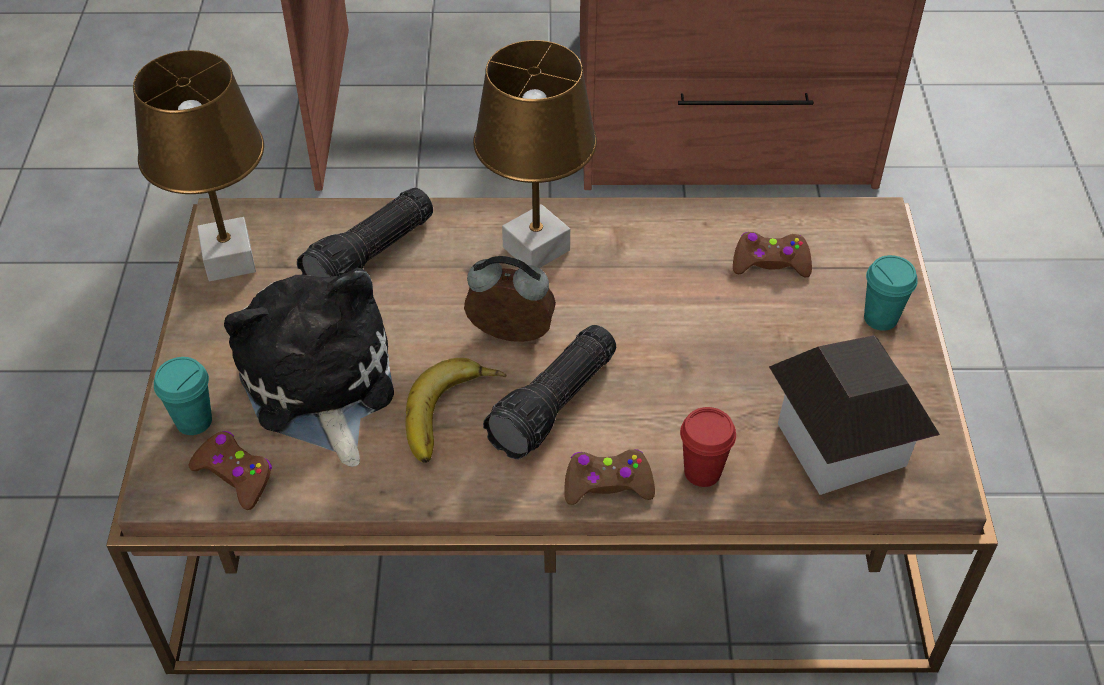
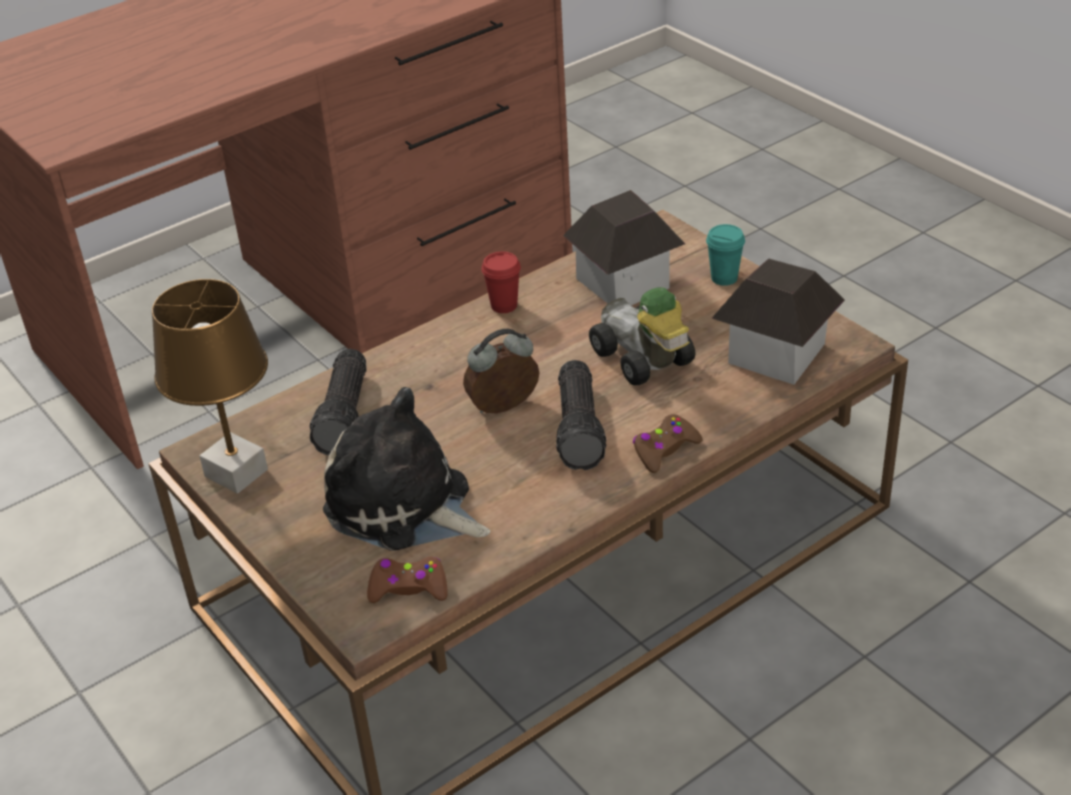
camera: 35 degrees left, 10 degrees down
(194, 421) = (336, 577): turquoise cup -> none
(454, 417) = (521, 471): banana -> none
(536, 248) = (460, 351): brown table lamp -> none
(693, 367) = (643, 361): none -> toy car
(702, 472) = (713, 411): red cup -> red cup (504, 305)
(770, 262) = (624, 282): brown game controller -> toy house

